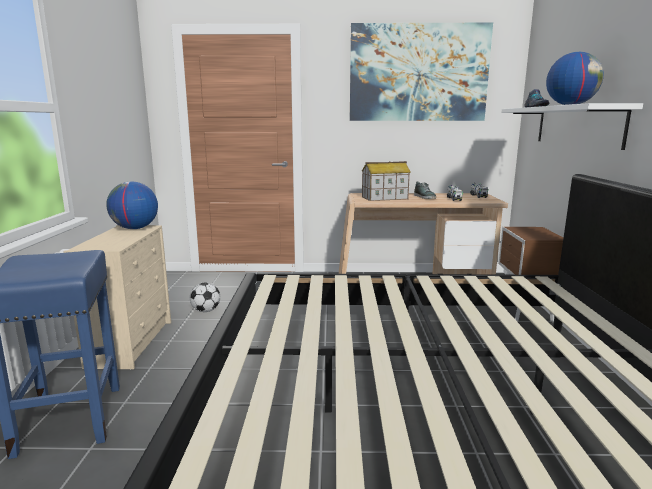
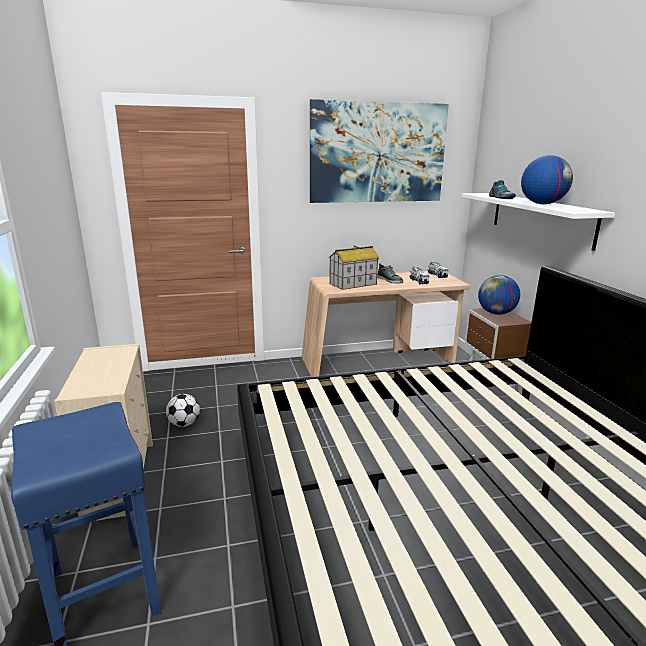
camera: 15 degrees left, 5 degrees up
(135, 228) = (112, 352): globe -> globe (496, 313)

